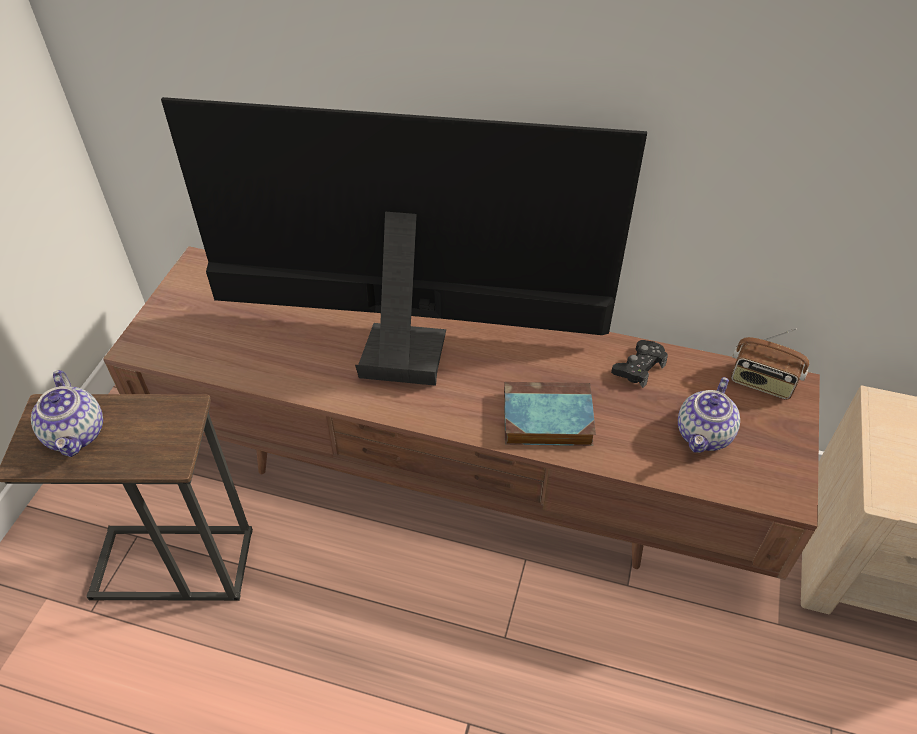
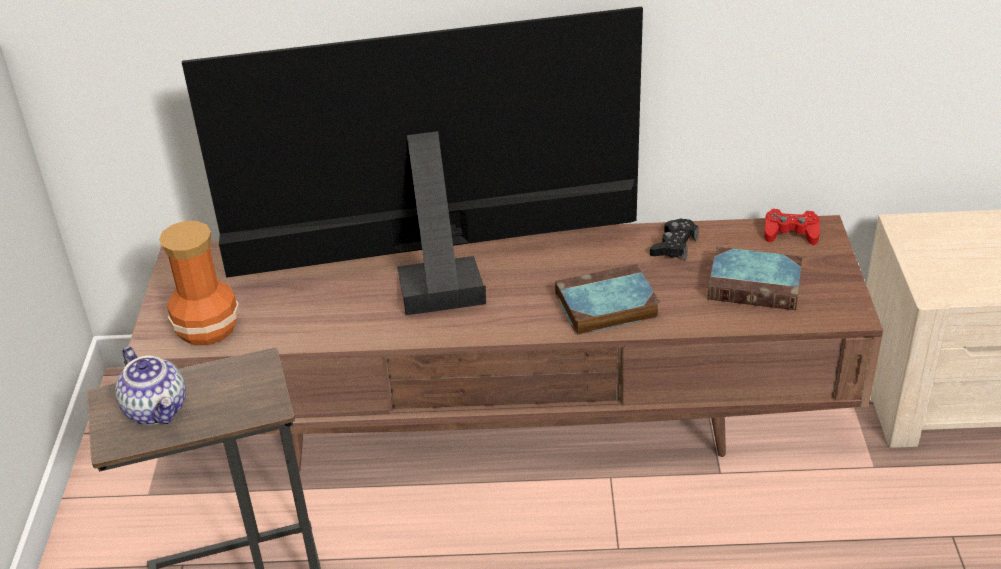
camera: 15 degrees left, 10 degrees down
(184, 344) = (206, 328): none -> vase
(704, 435) = (756, 285): teapot -> book
(761, 382) = (790, 233): radio -> red game controller

